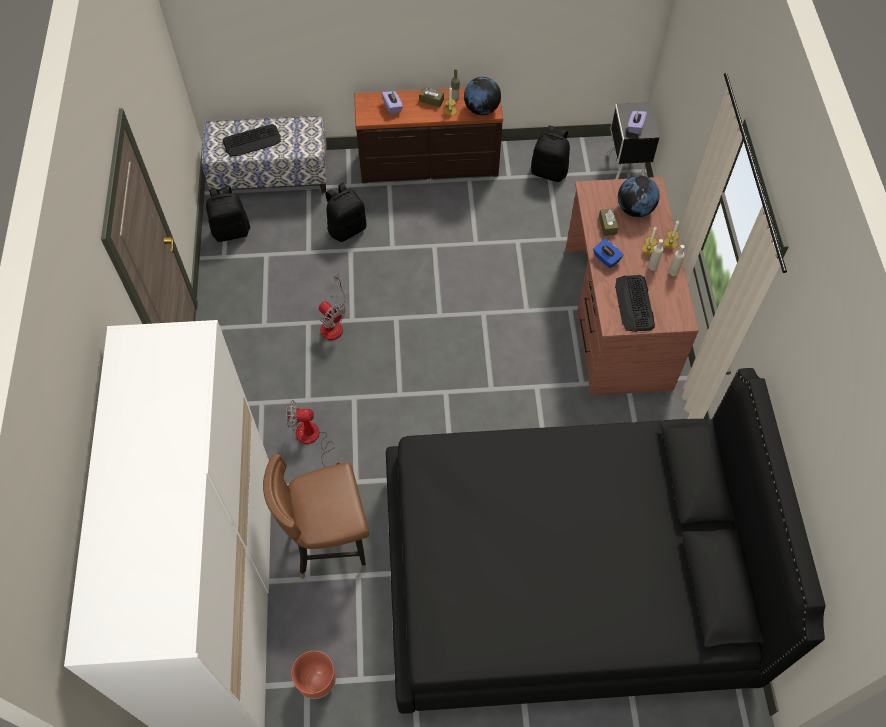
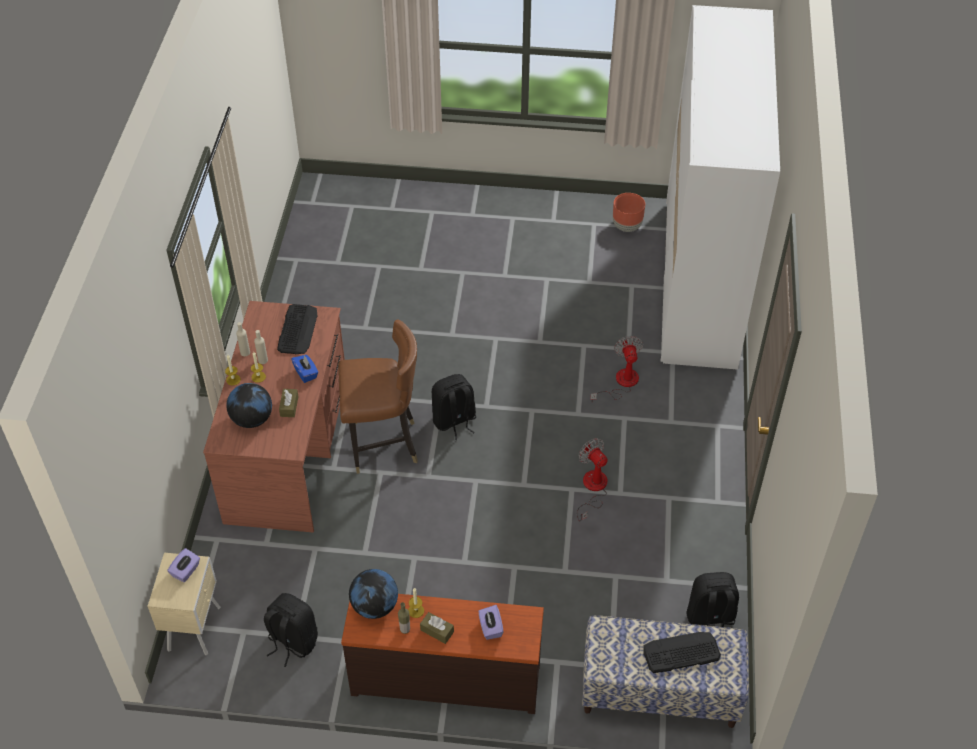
camera: 170 degrees left, 10 degrees down
(313, 439) = (621, 383): fan -> fan turned 105 degrees counterclockwise
(329, 543) = (611, 305): brown chair -> brown chair (383, 445)
(347, 228) = (566, 599): black backpack -> black backpack (454, 421)
(563, 576) = (421, 260): black bed -> none
(625, 170) = (195, 627): black nightstand -> beige nightstand

